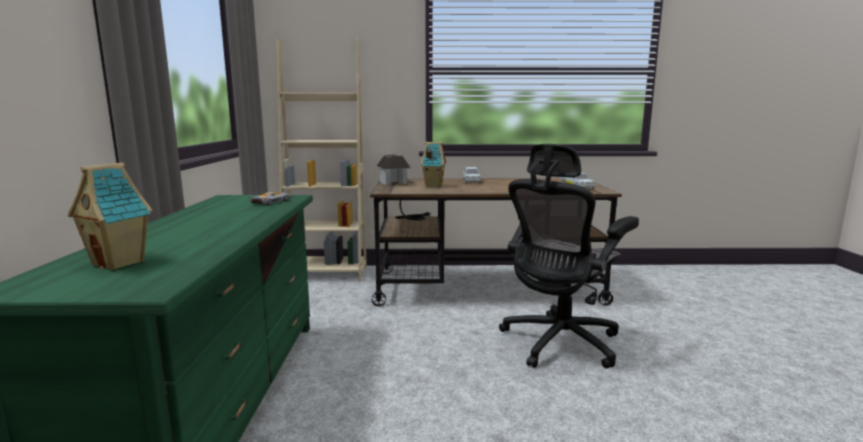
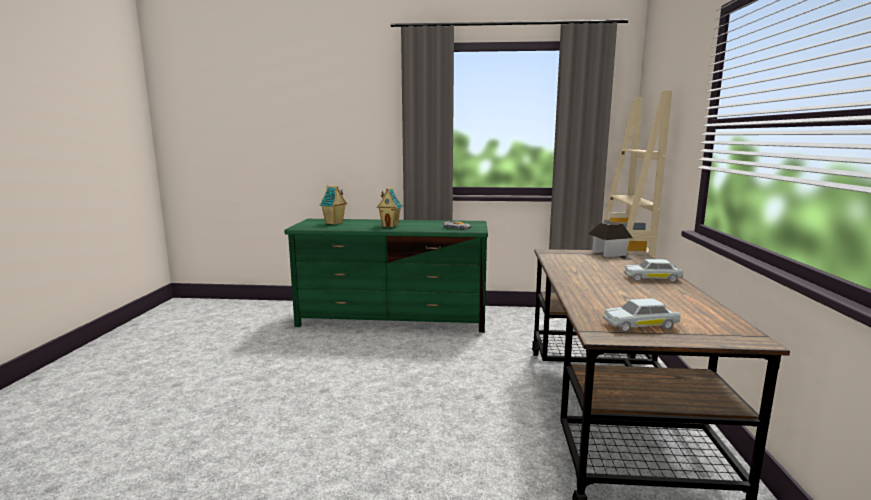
camera: 95 degrees right, 0 degrees up
(433, 186) = (596, 264): toy house -> toy house (390, 226)
(560, 343) = (451, 442): office chair -> none

